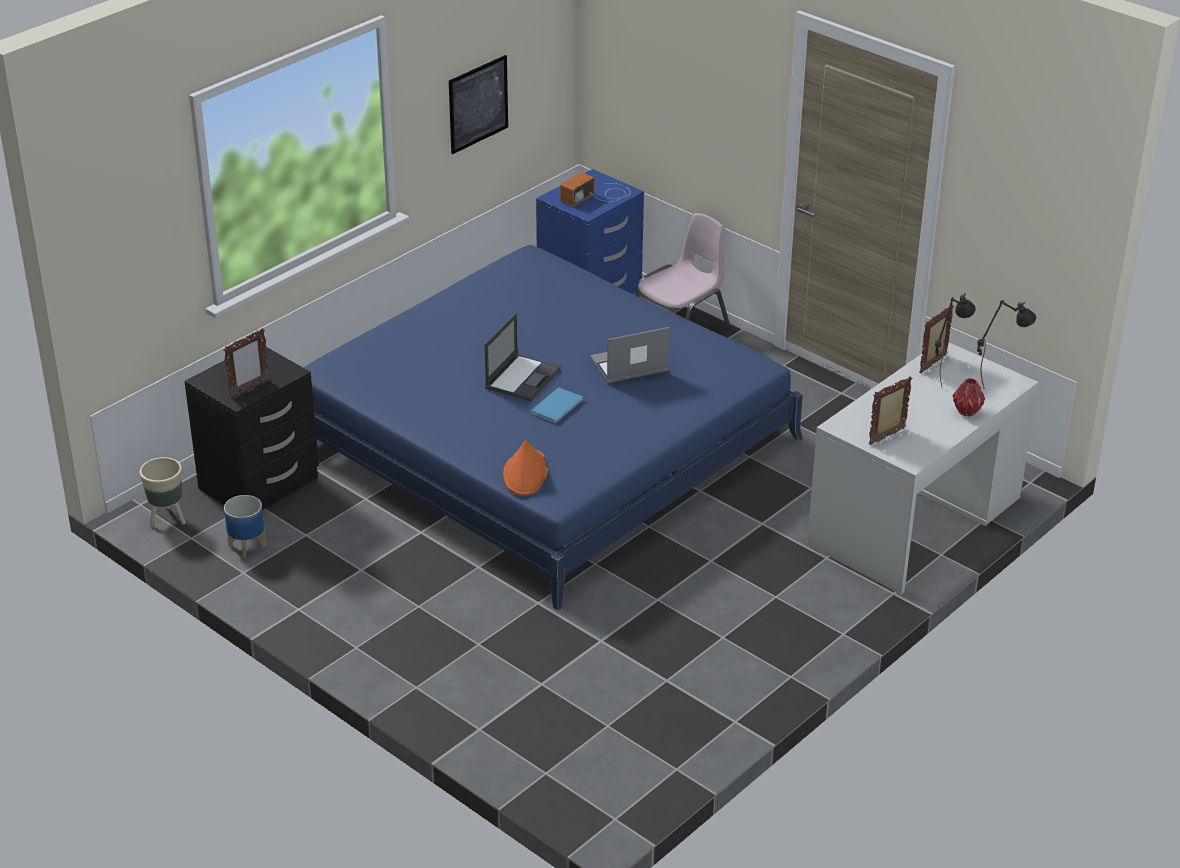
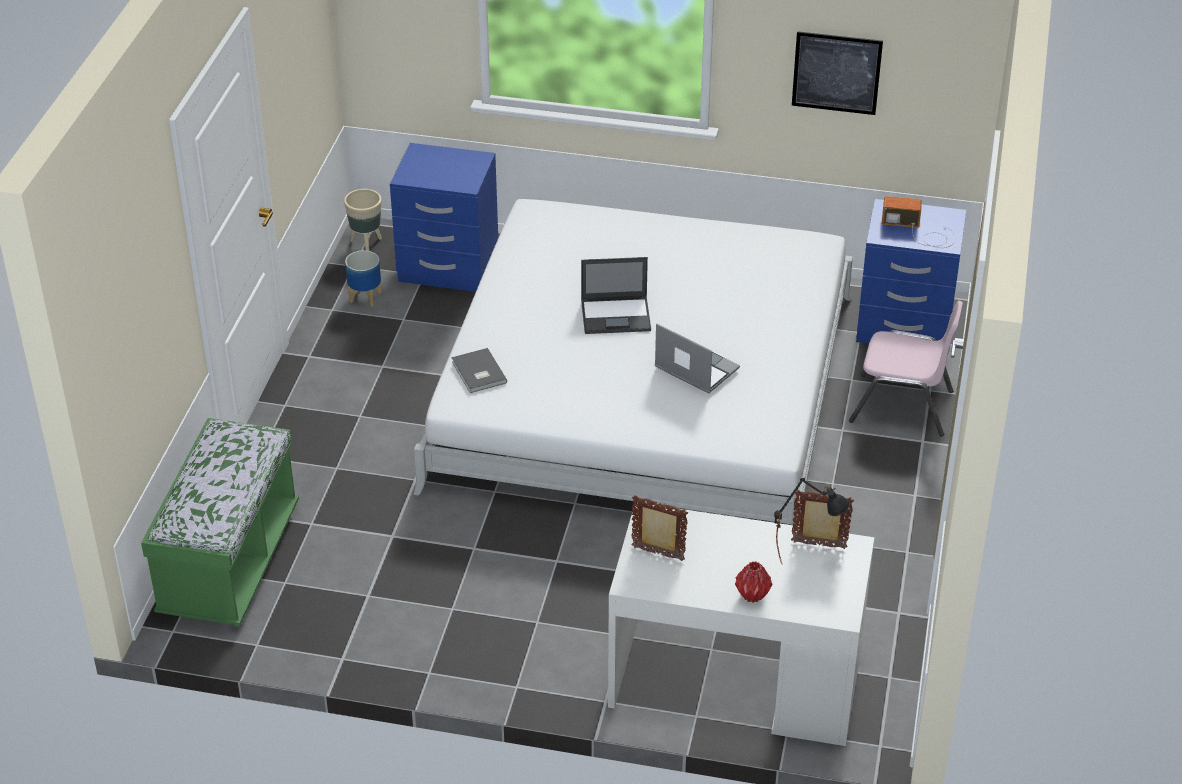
camera: 60 degrees right, 5 degrees up
(249, 388) = (426, 176): picture frame -> none
(260, 484) = (448, 268): black nightstand -> blue nightstand
(525, 474) = (478, 373): orange hat -> grey book
(542, 441) = (643, 391): blue bed -> white bed
(551, 752) = (229, 563): none -> green bench
(558, 406) = (592, 352): blue book -> none
(998, 380) = (833, 601): black table lamp -> none

